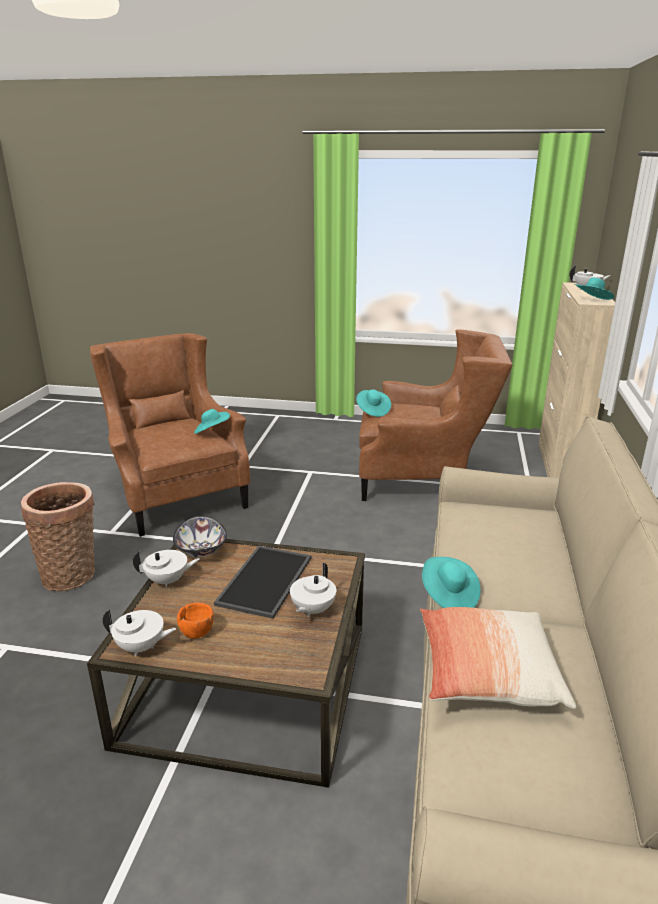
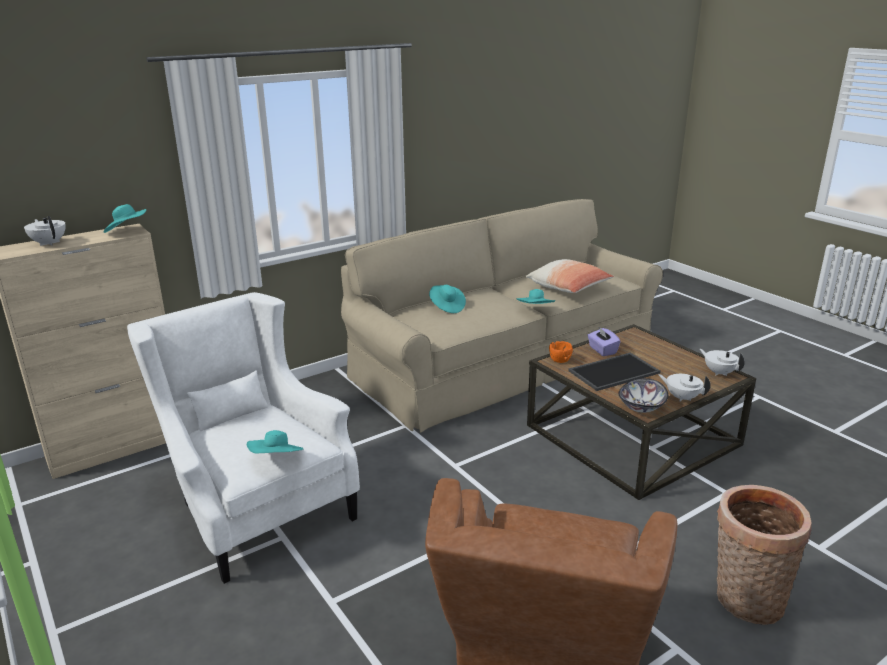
camera: 135 degrees left, 0 degrees up
(197, 631) = (680, 367): orange bowl -> orange bowl (559, 360)
(212, 431) = (505, 528): turquoise hat -> turquoise hat (447, 307)
(312, 610) = (602, 350): white teapot -> purple tissue box
(423, 479) = (255, 506): brown armchair -> white armchair

